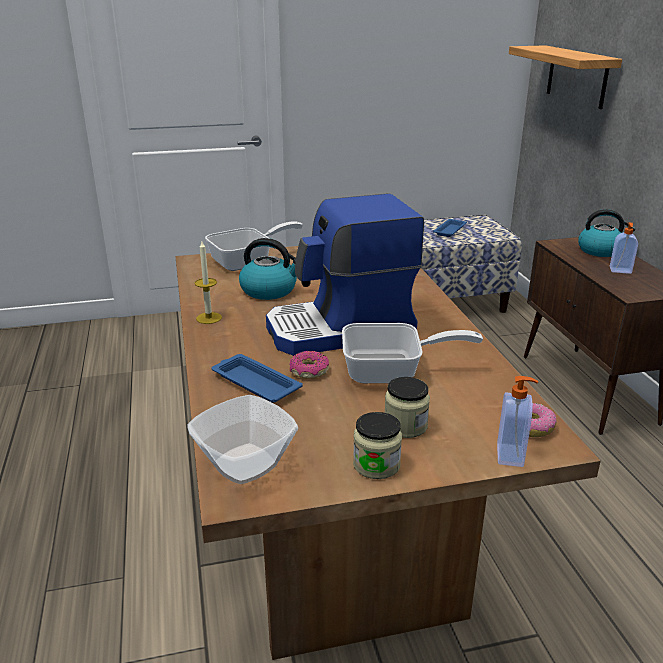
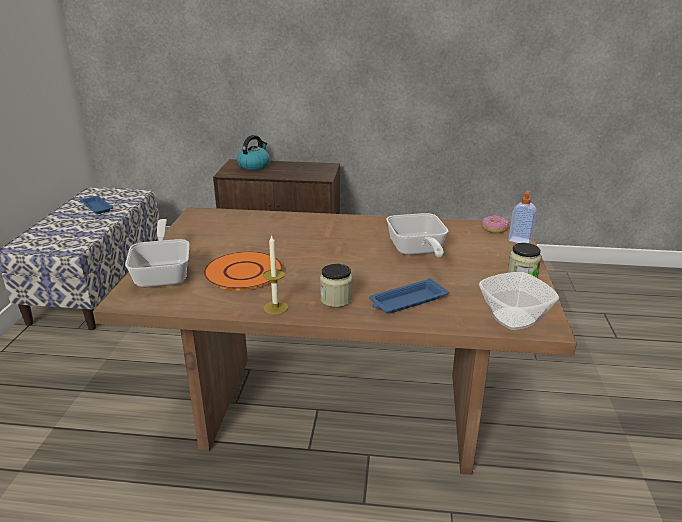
camera: 70 degrees left, 0 degrees up
(269, 290) = (243, 272): kettle -> orange plate
(309, 371) = (400, 278): donut -> none
(341, 330) = (343, 256): coffee machine -> none
(392, 372) = (416, 251): frying pan -> frying pan turned 150 degrees clockwise
(405, 426) = (483, 260): jar -> jar (336, 299)
(577, 76) = (146, 47): shelf -> none
(620, 270) = (289, 170): soap dispenser -> none

